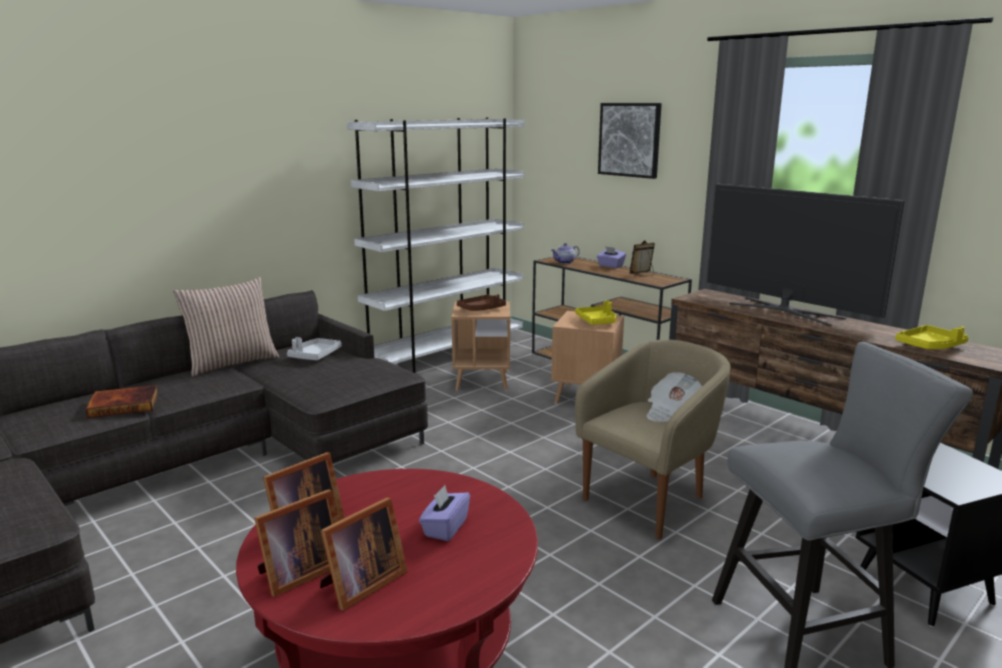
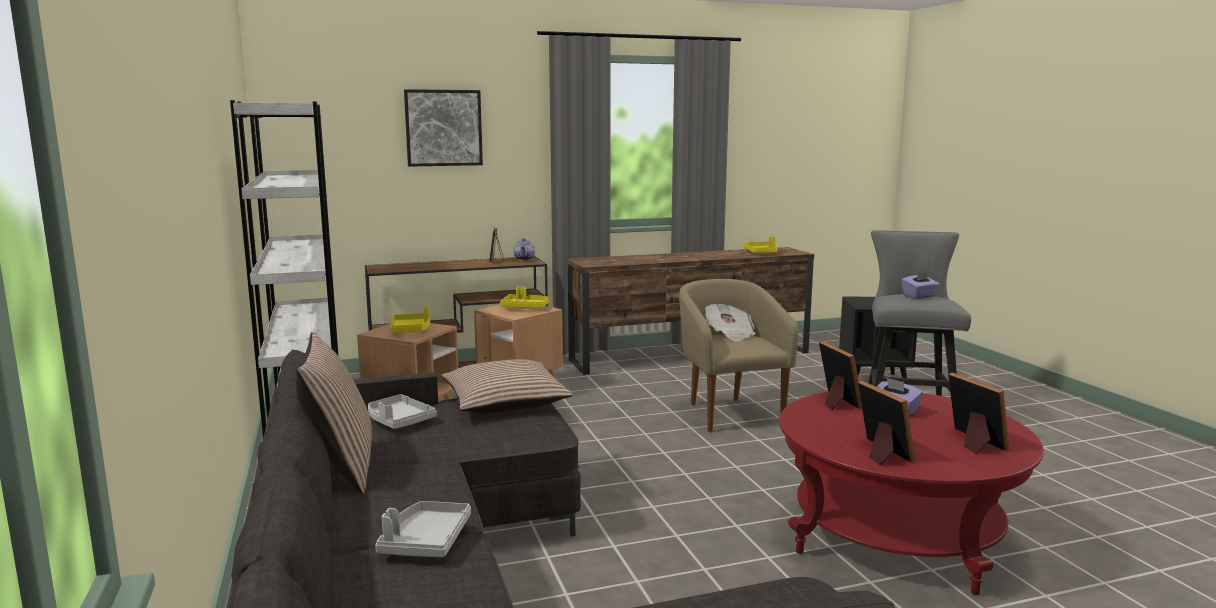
camera: 65 degrees left, 5 degrees down
(124, 404) = (425, 541): book -> grey tray
(298, 573) = (954, 459): picture frame -> picture frame (835, 401)
(376, 372) = (505, 401): none -> pillow
(481, 309) = (411, 330): brown tray -> yellow tray
(565, 262) = (400, 268): teapot -> teapot (524, 259)
(610, 266) = (447, 262): purple tissue box -> purple tissue box (919, 296)
(786, 311) = (656, 256): television -> none

